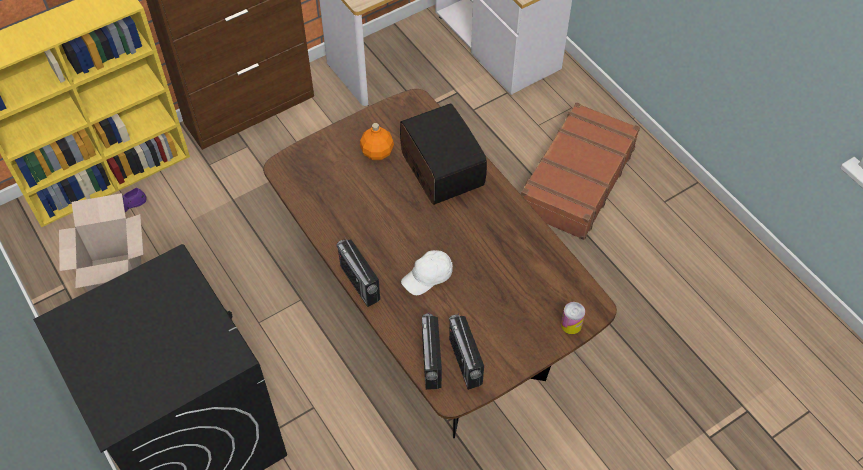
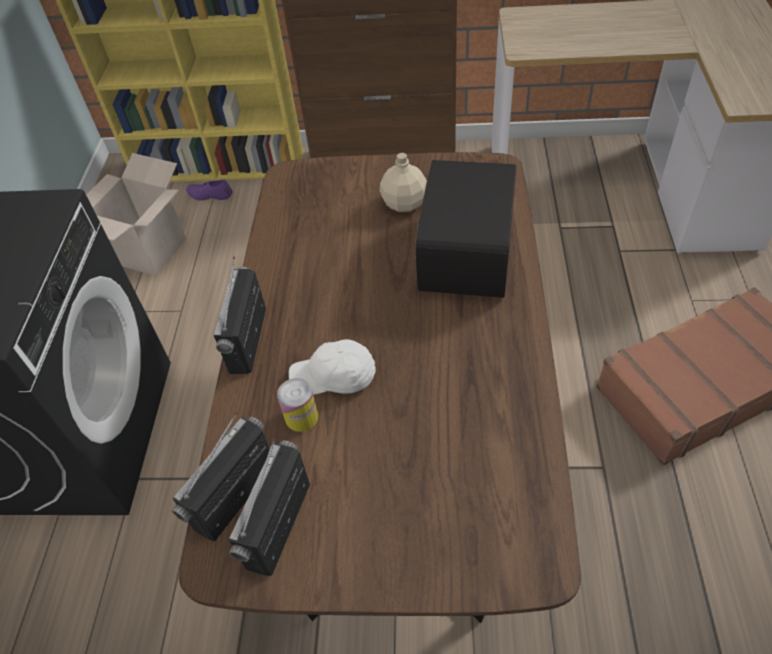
camera: 40 degrees right, 5 degrees down
(377, 152) = (404, 203): orange bottle -> beige bottle
(571, 325) = (480, 569): can -> can (301, 417)

